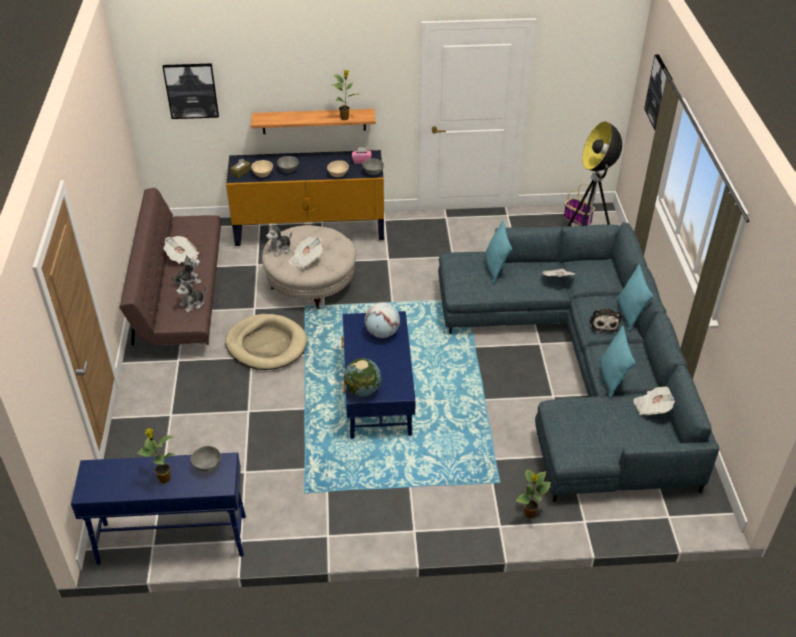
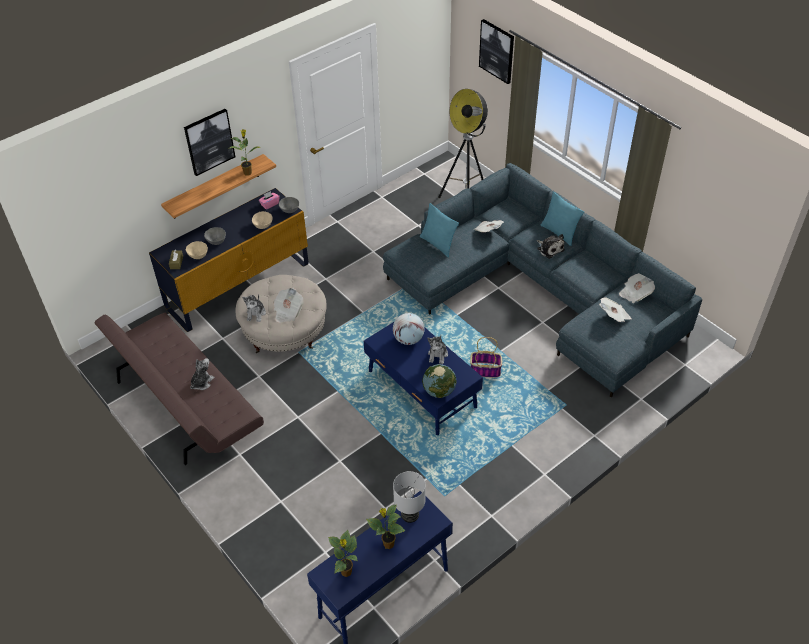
camera: 35 degrees left, 5 degrees up
(183, 258) = (175, 365): newspaper -> newspaper (614, 316)
(191, 90) = (103, 207): picture -> picture (209, 141)
(193, 304) = (226, 399): plush toy -> plush toy (438, 355)
(207, 466) = (410, 515): grey bowl -> grey table lamp
(266, 345) = (300, 400): beige dog bed -> none
(529, 514) = (604, 415): potted plant -> potted plant (346, 572)
(578, 219) = (436, 176): basket -> basket (485, 370)
(611, 378) = (591, 287): turquoise pillow -> none

